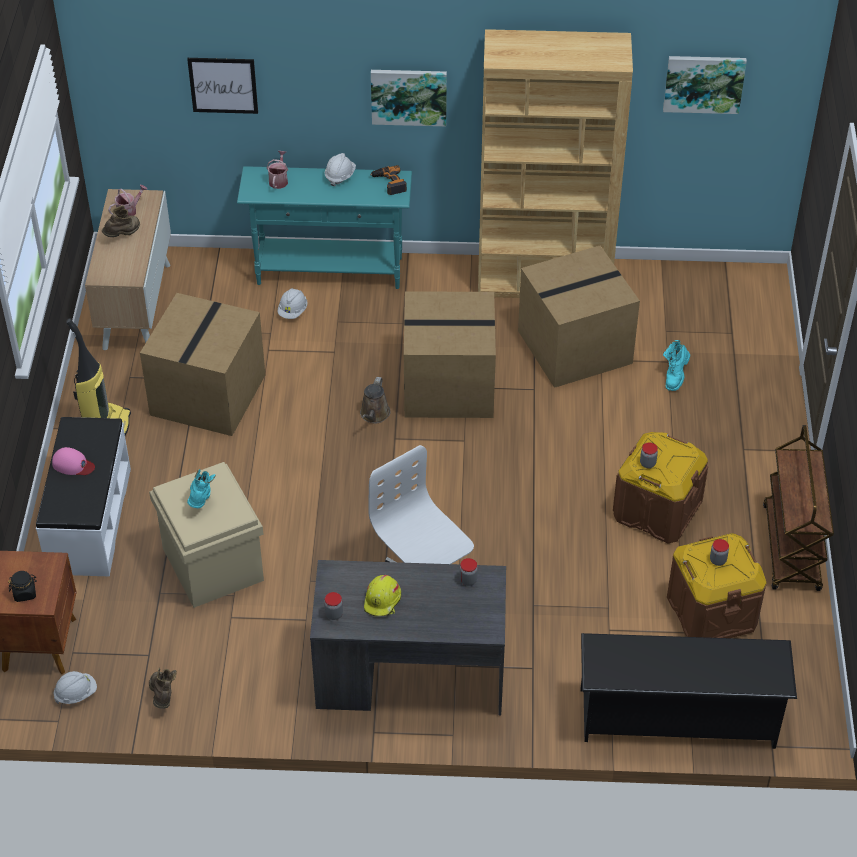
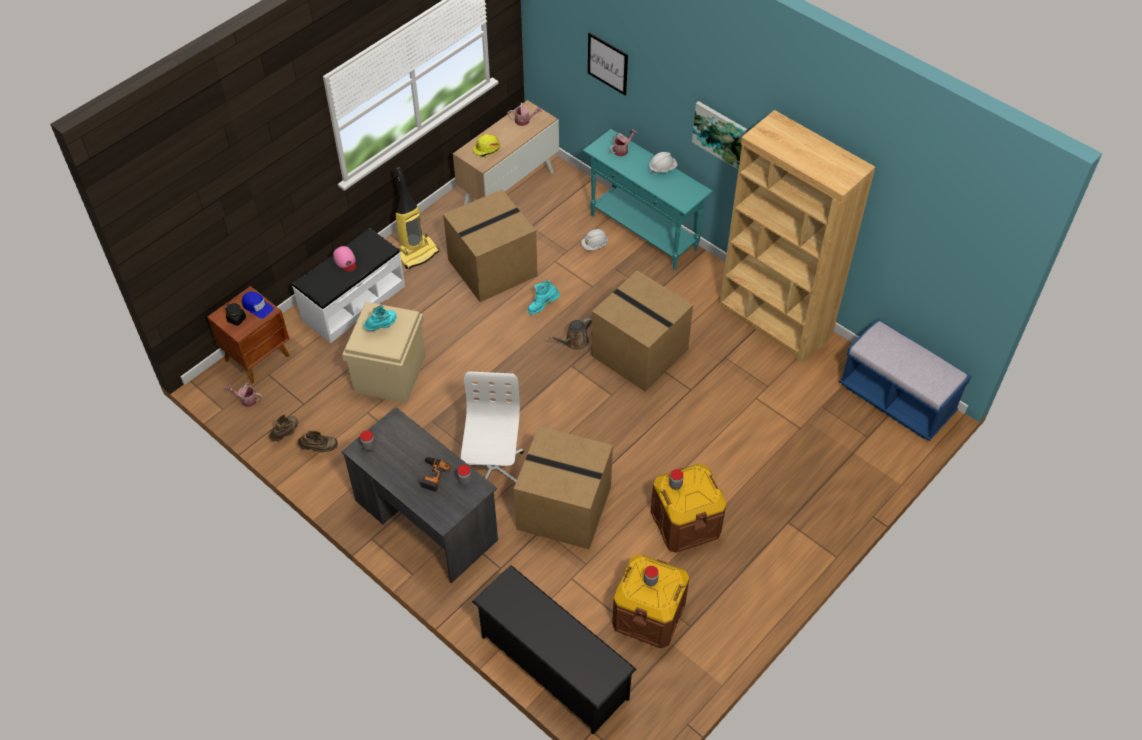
camera: 40 degrees right, 5 degrees up
(34, 566) = (257, 306): none -> blue cap
(76, 694) = (246, 400): white hard hat -> watering can
(123, 235) = (505, 134): brown boot -> brown boot (319, 448)
(383, 601) = (404, 458): yellow hard hat -> yellow hard hat (486, 149)
(389, 183) = (688, 190): power drill -> power drill (432, 475)
(574, 348) = (746, 379): cardboard box -> cardboard box (562, 508)
(675, 376) = (794, 441): turquoise boot -> turquoise boot (543, 306)
(704, 83) = (925, 236): picture -> none
(722, 286) = (896, 400): none -> blue bench
(791, 548) = (748, 612): brown cart -> none

